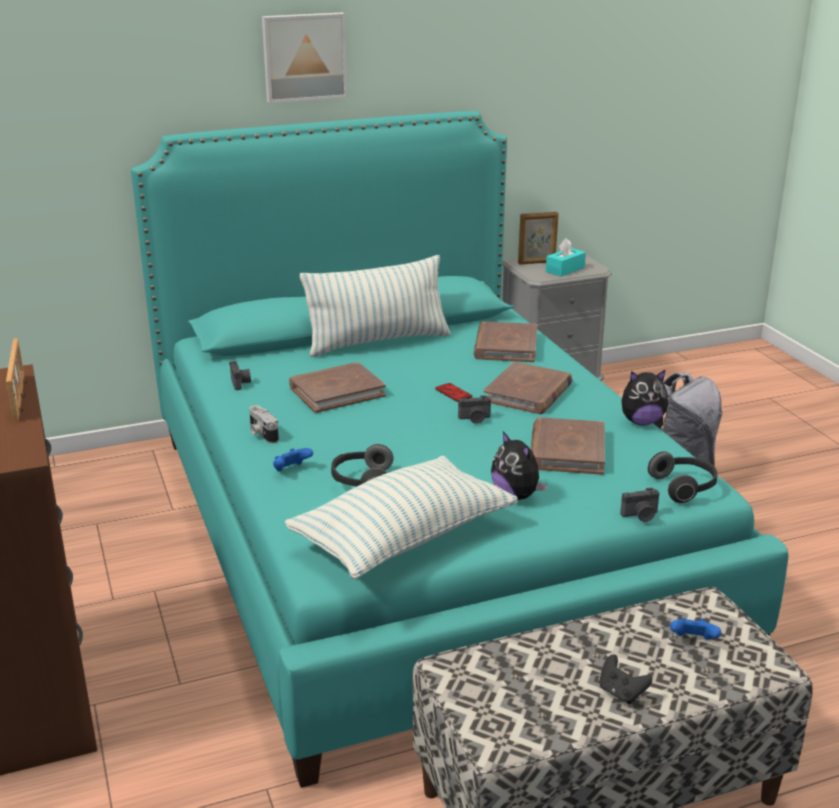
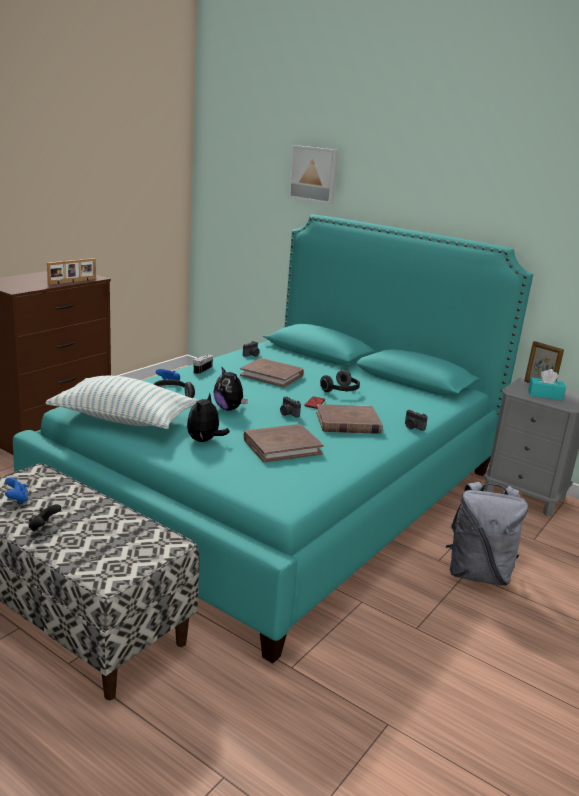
camera: 55 degrees right, 5 degrees down
(304, 57) = (407, 184): picture -> picture (314, 174)
(377, 342) = (353, 374): pillow -> none
(505, 346) = (407, 406): brown book -> none
(641, 422) = (360, 465): plush toy -> plush toy (229, 408)
(641, 515) = (220, 482): camera -> camera (413, 427)
(684, 487) = (278, 492): headphones -> headphones (341, 391)
(693, 641) = (119, 544): blue game controller -> blue game controller (17, 500)

